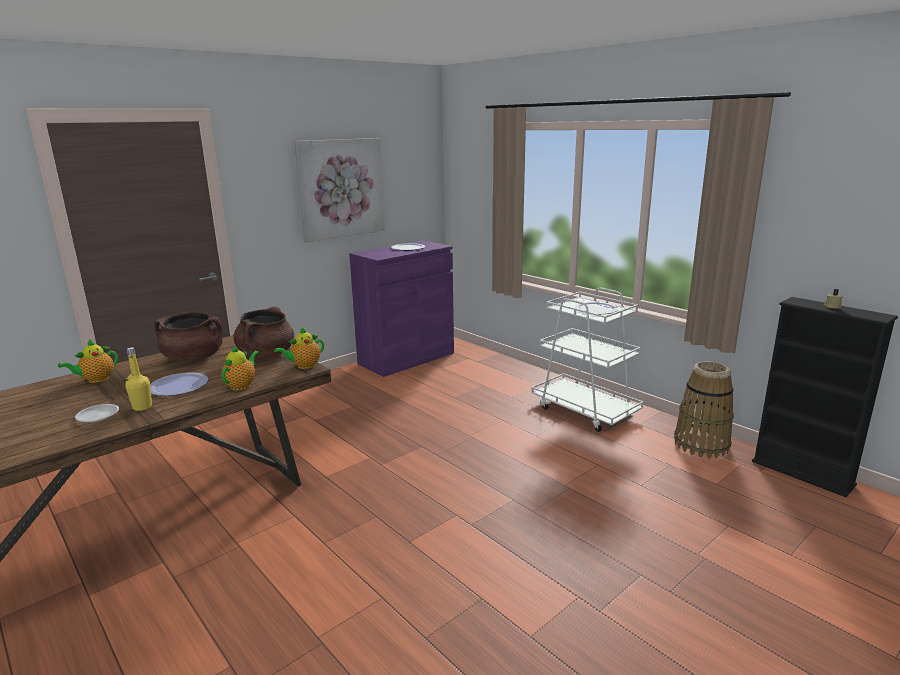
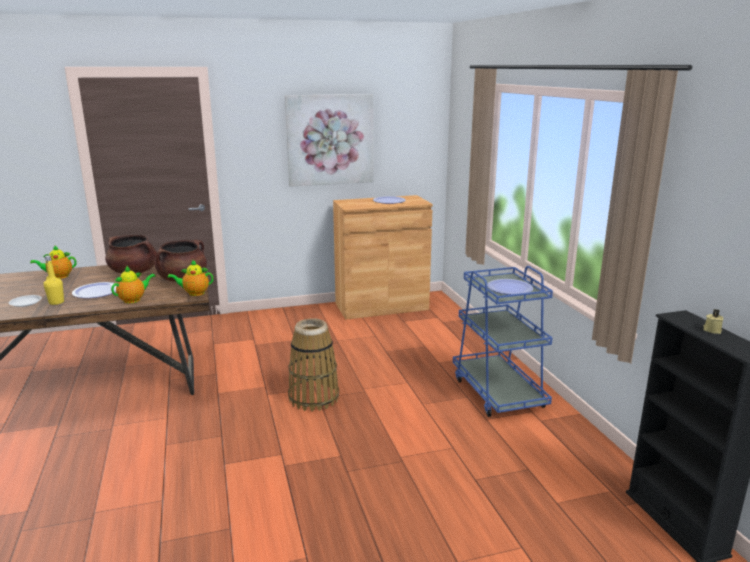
camera: 25 degrees right, 0 degrees up
(406, 358) = (381, 306): purple cabinet -> brown cabinet
(585, 410) = (498, 392): white cart -> blue cart
(701, 444) = (586, 459): basket -> basket (314, 398)

